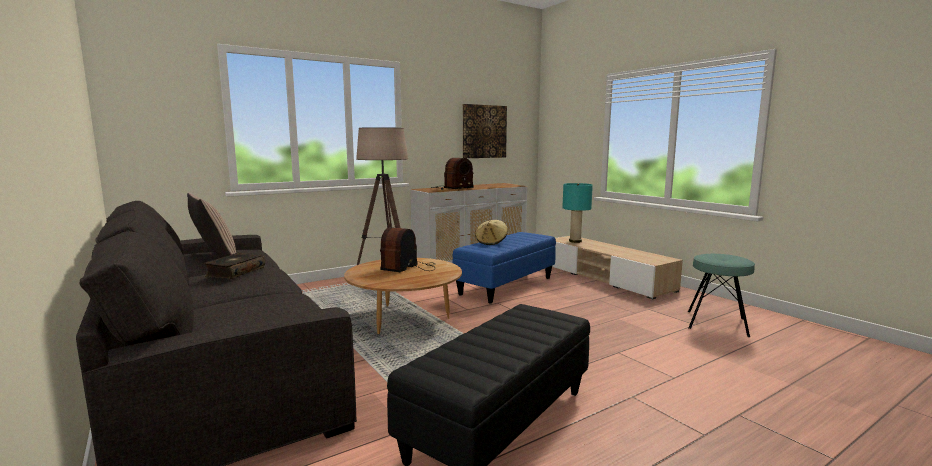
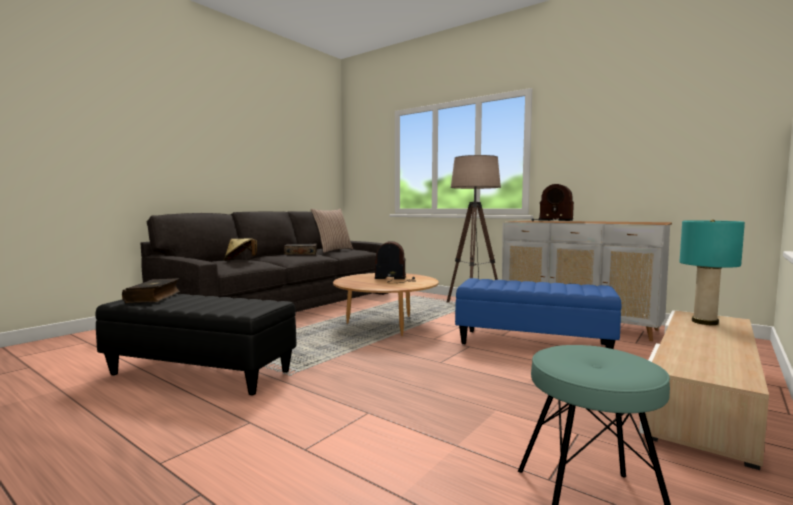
camera: 70 degrees right, 5 degrees down
(452, 365) = (154, 297): none -> book
(484, 131) = (653, 151): picture -> none
(491, 242) = (516, 282): beige hat -> beige hat (240, 260)

